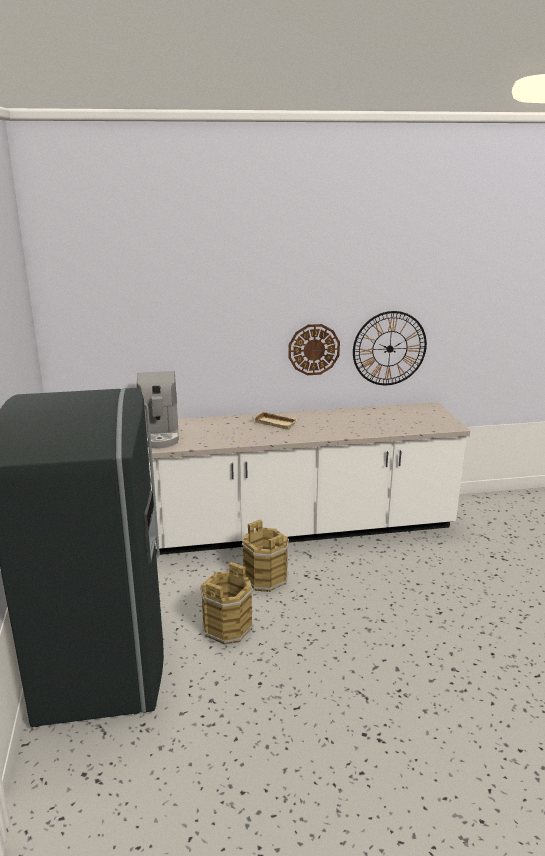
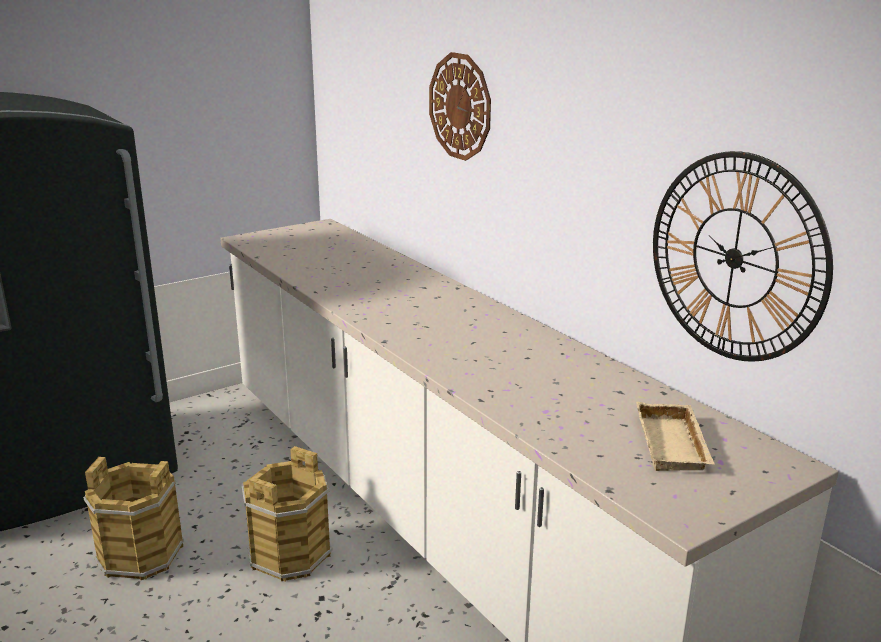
camera: 65 degrees right, 0 degrees up
(160, 435) = (334, 260): coffee machine -> none
(276, 423) = (464, 319): beige tray -> beige tray (674, 445)
(314, 349) = (586, 203): wall clock -> wall clock (460, 106)

